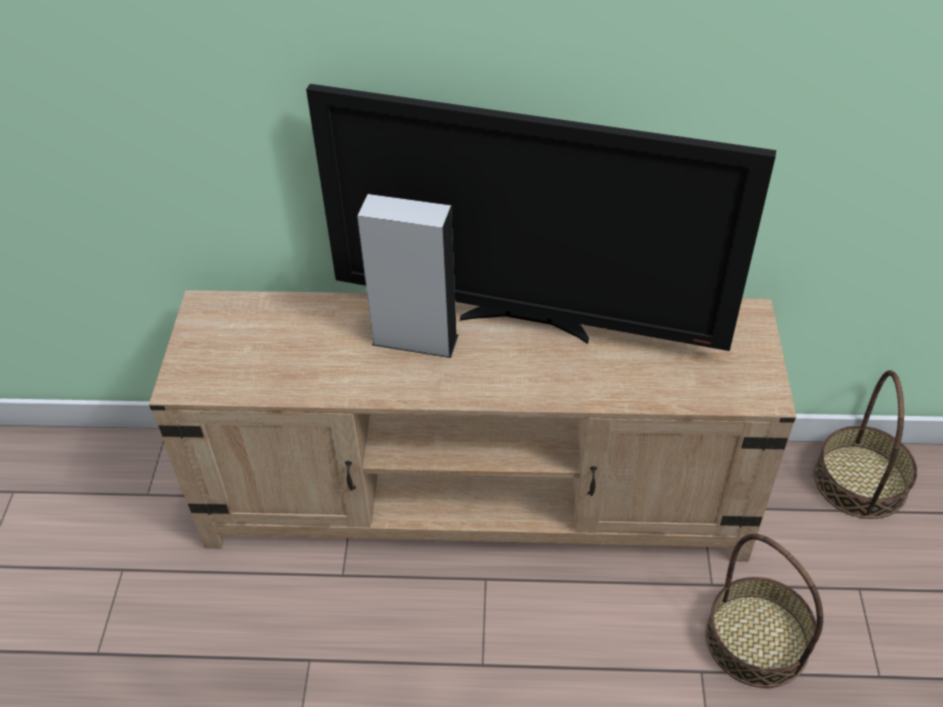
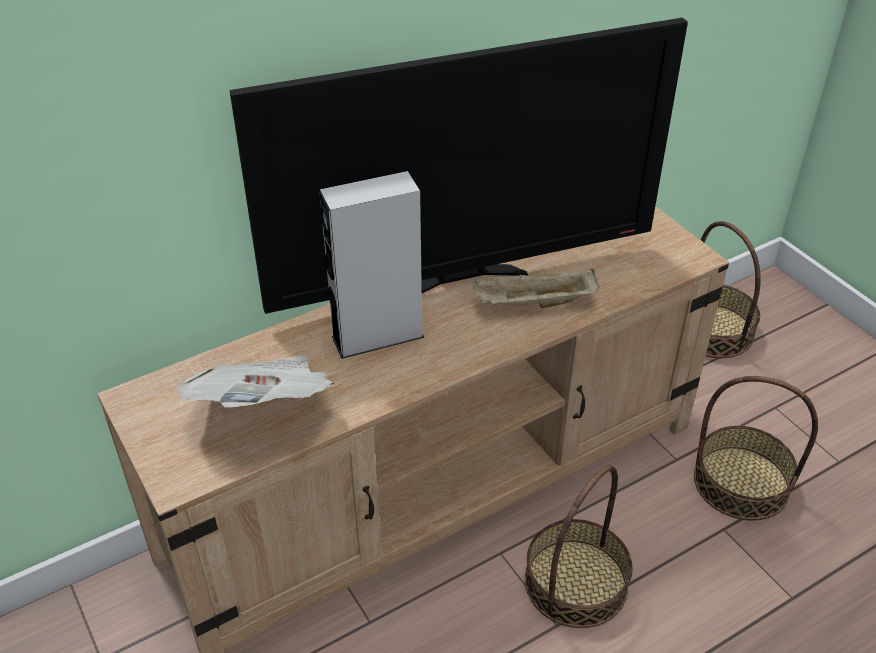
camera: 35 degrees left, 5 degrees down
(283, 358) = (265, 407): none -> newspaper
(527, 639) = (575, 582): none -> basket
(568, 371) = (533, 304): none -> beige tray

